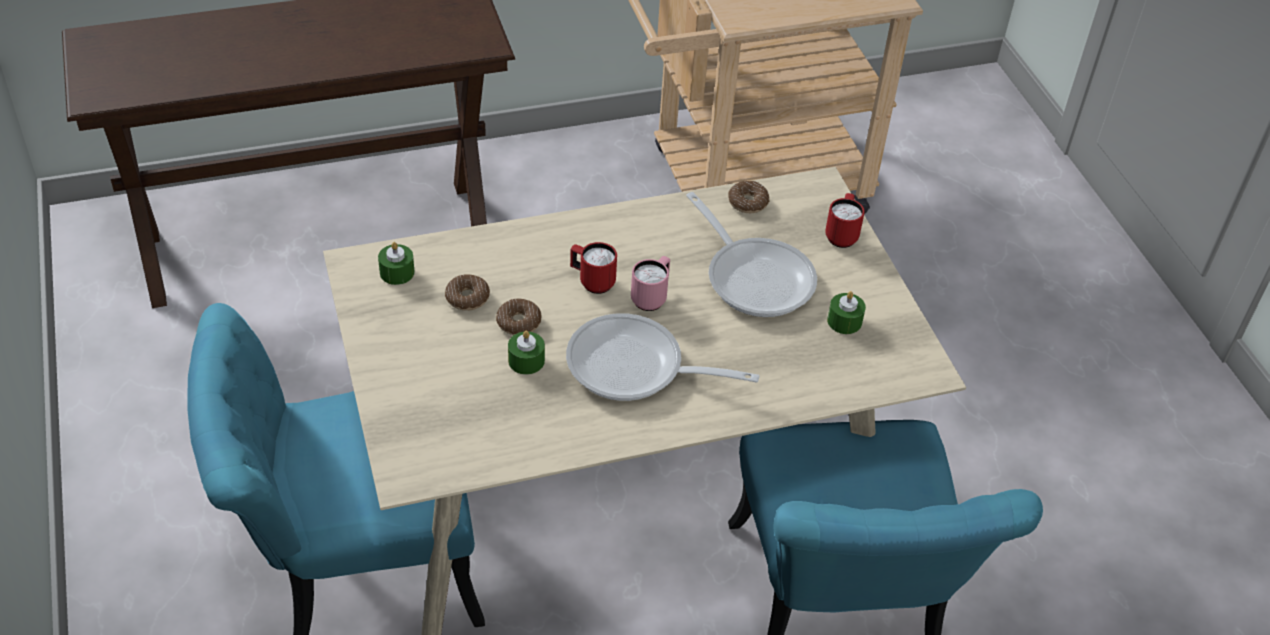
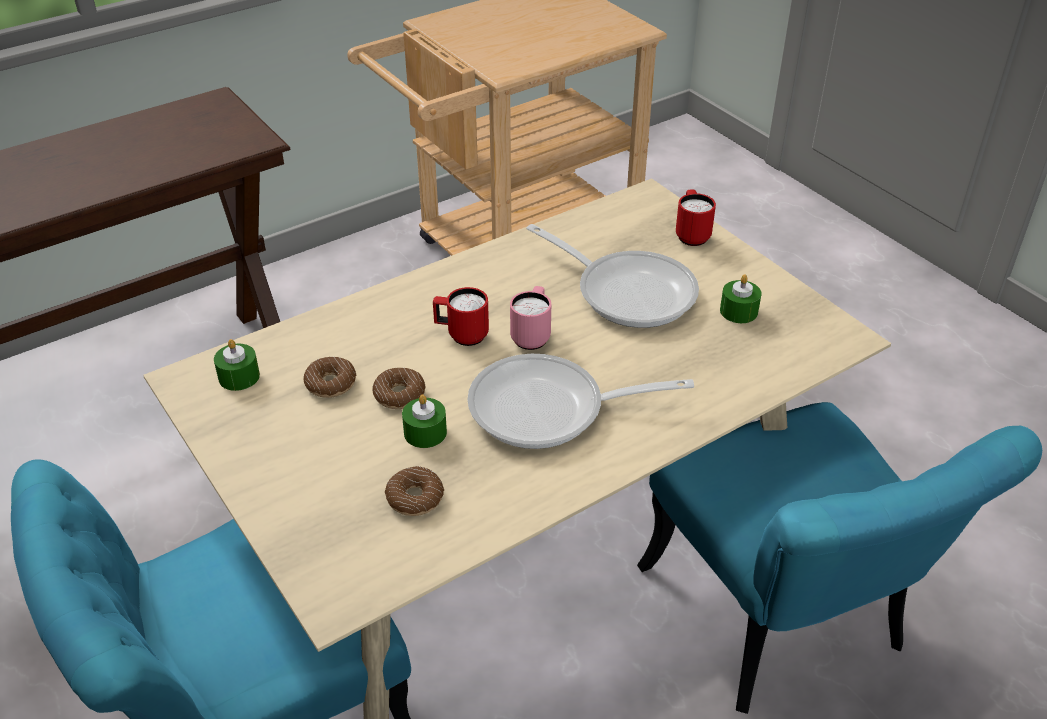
camera: 15 degrees left, 5 degrees down
(747, 202) = (584, 226): donut -> donut (414, 498)

